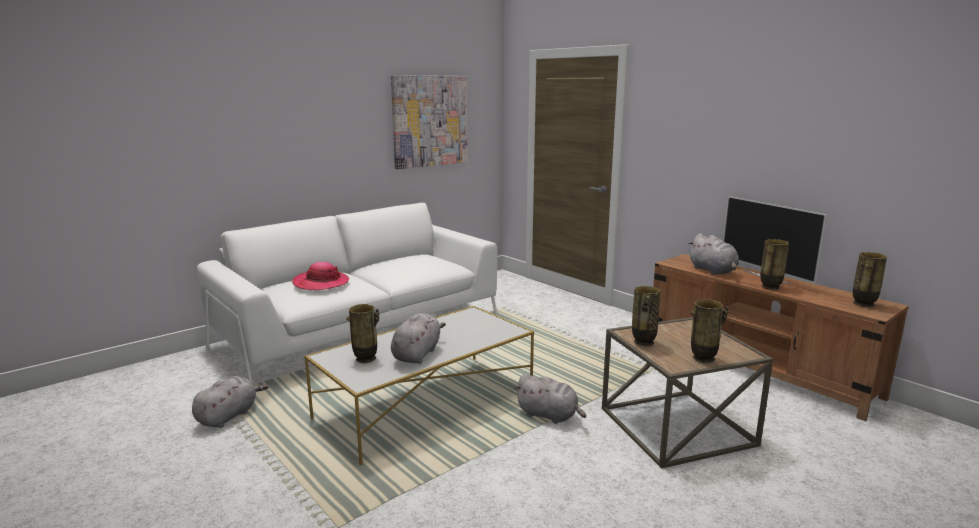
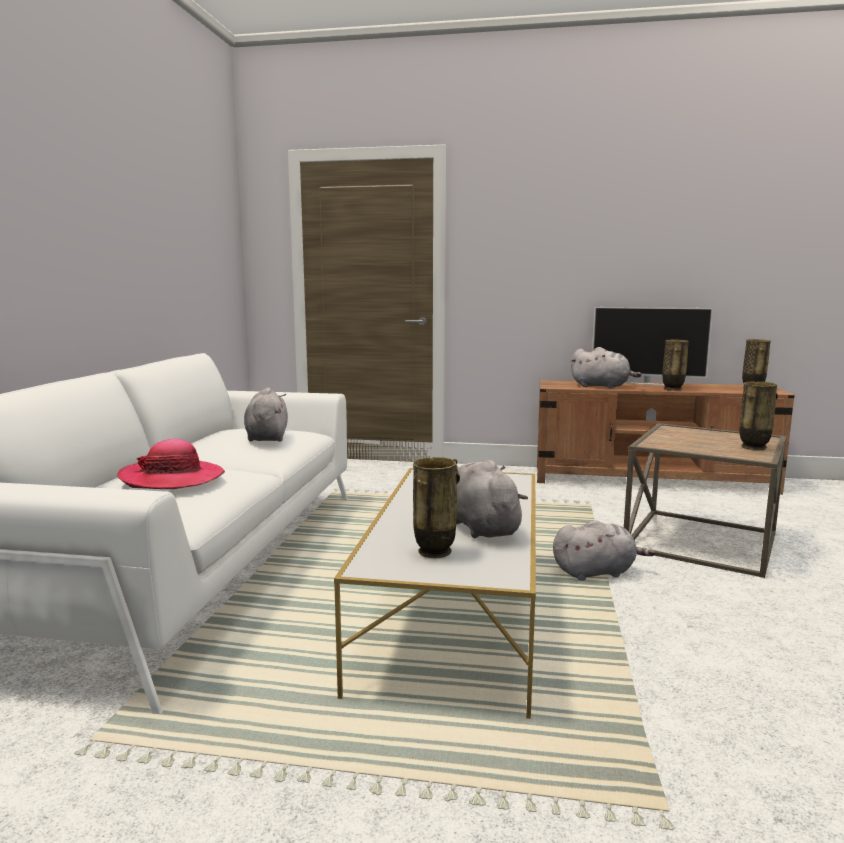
camera: 40 degrees left, 5 degrees down
(229, 416) = (175, 766): grey plush toy -> grey plush toy (267, 437)
(430, 121) = (179, 233): picture -> none
(643, 342) = (686, 448): vase -> none

